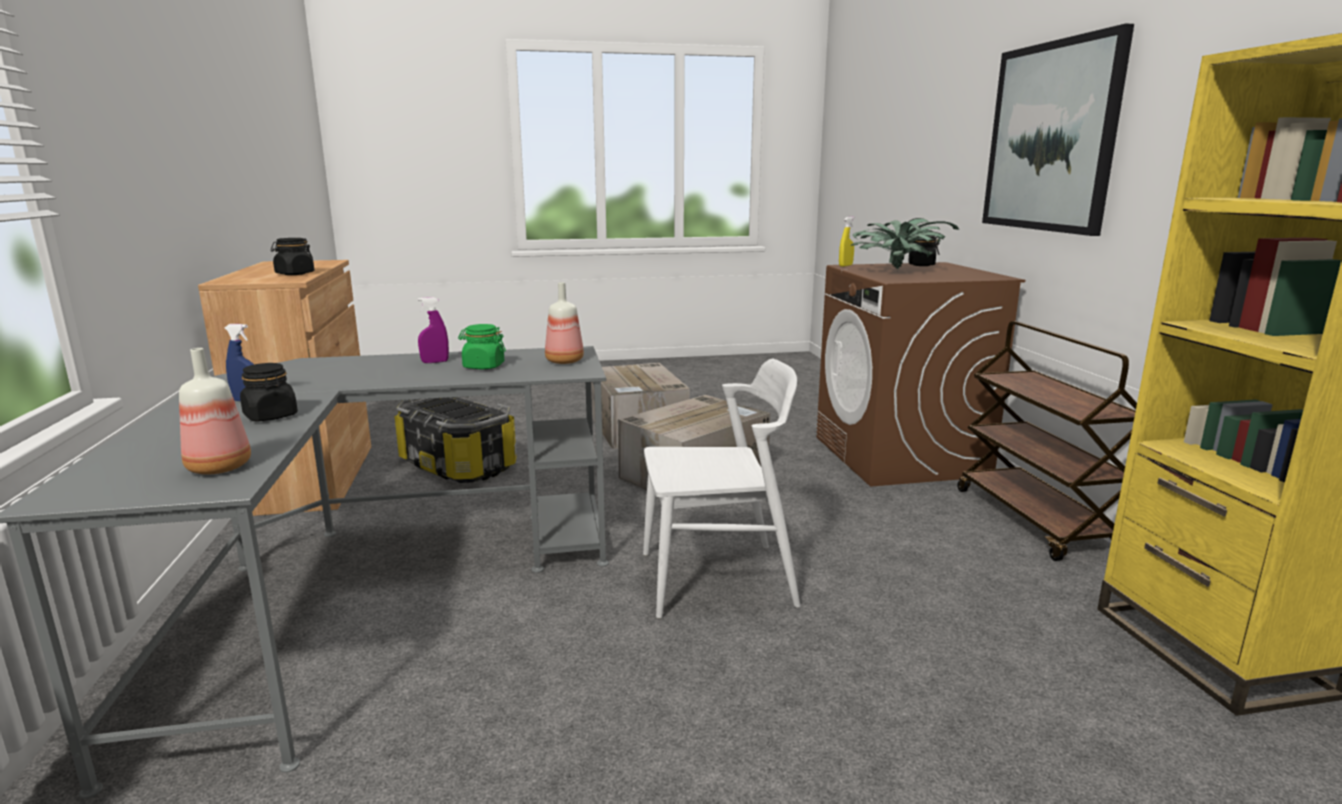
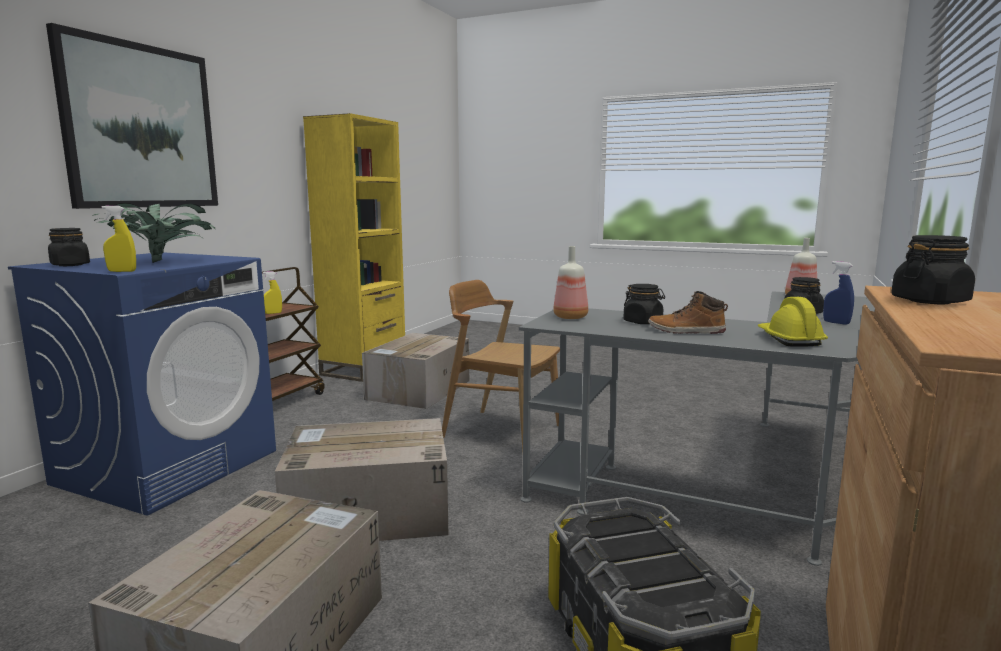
camera: 145 degrees left, 5 degrees down
(335, 367) = (789, 339): none -> yellow hard hat
(435, 362) = (686, 331): purple spray bottle -> boot
(483, 366) = (643, 322): green jar -> black jar
(717, 579) = (501, 431): white chair -> brown chair
(900, 456) = (169, 466): brown washing machine -> blue washing machine
(978, 622) = (418, 390): none -> cardboard box
(1044, 397) = (273, 313): none -> yellow spray bottle

